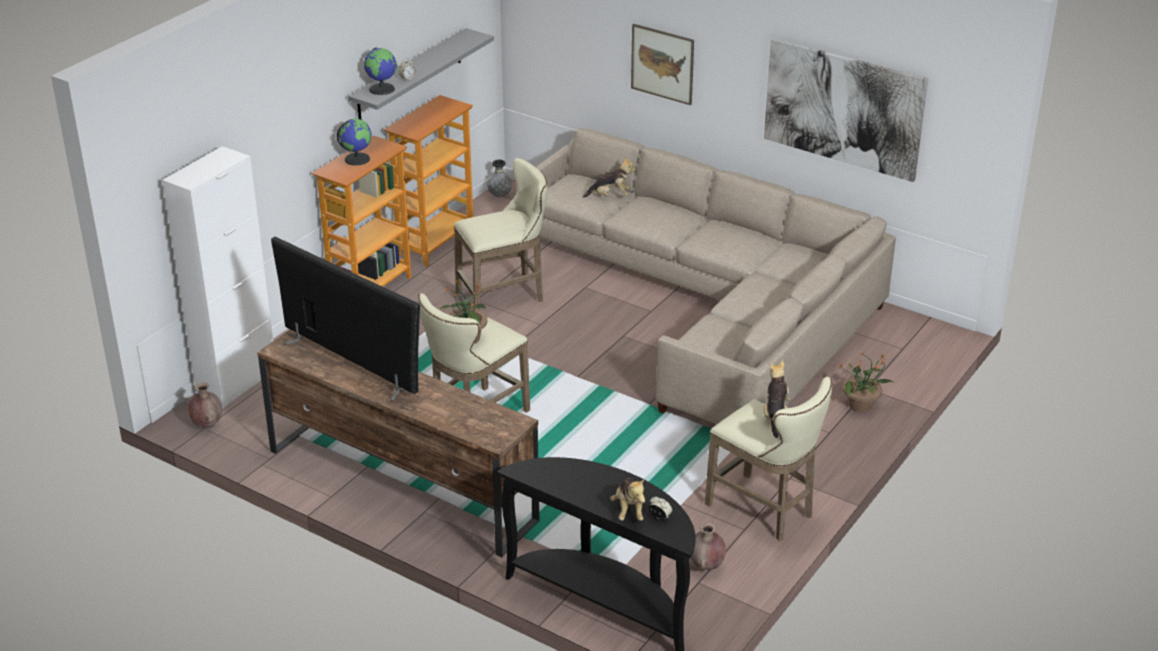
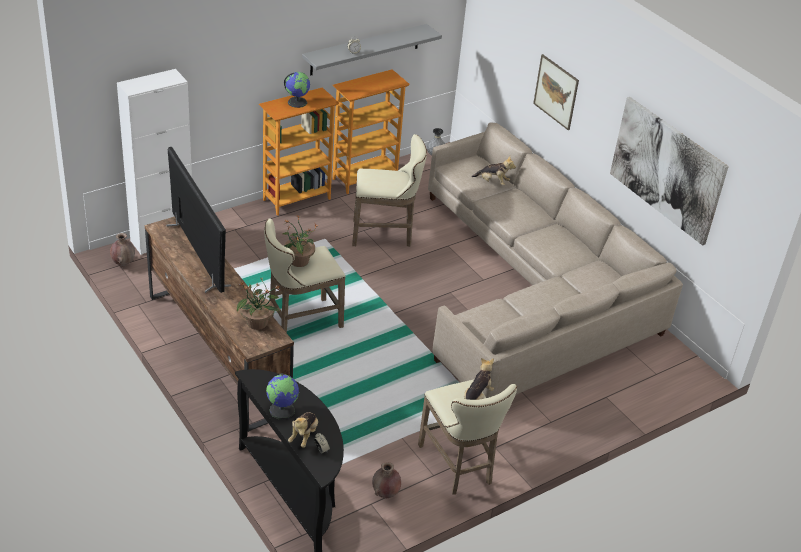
camera: 20 degrees right, 5 degrees up
(382, 89) = (329, 55): globe -> globe (282, 410)
(861, 405) = (591, 409): potted plant -> potted plant (258, 323)

